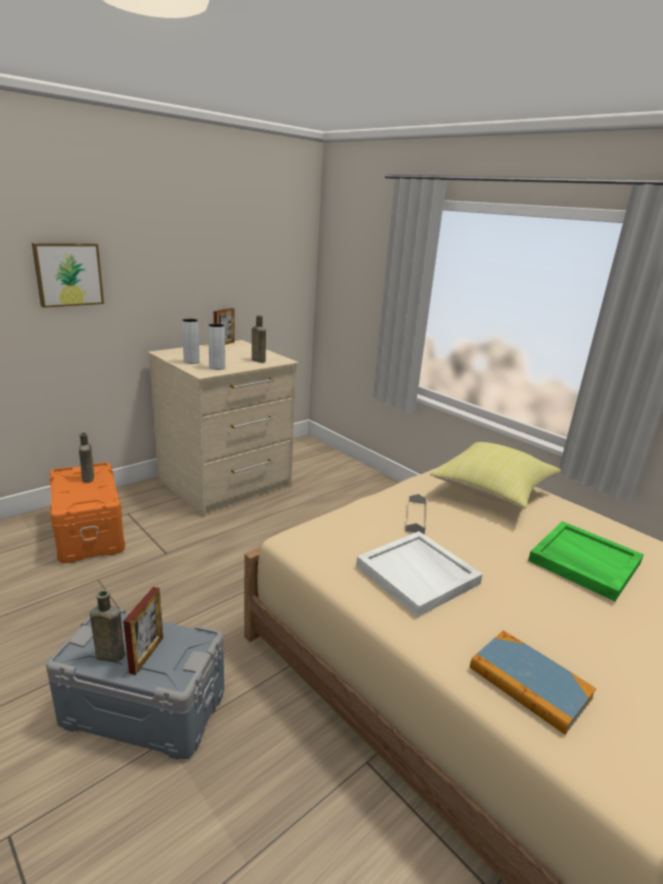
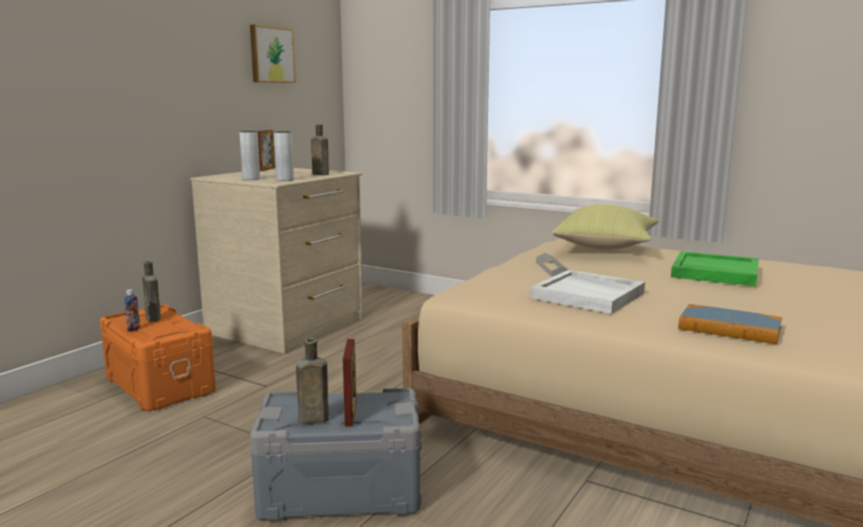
camera: 15 degrees left, 10 degrees down
(65, 489) = (134, 329): none -> bottle
(68, 274) = (109, 87): picture -> picture (271, 55)

